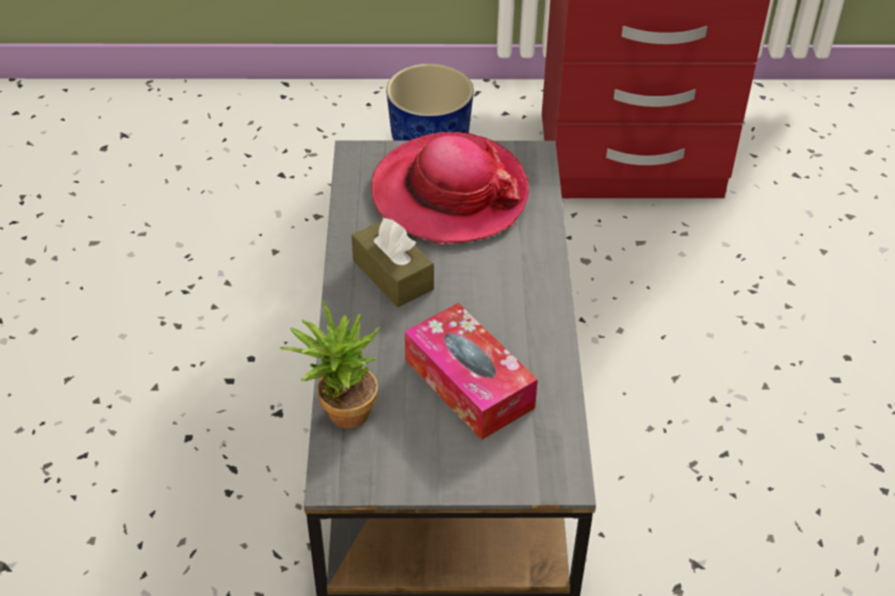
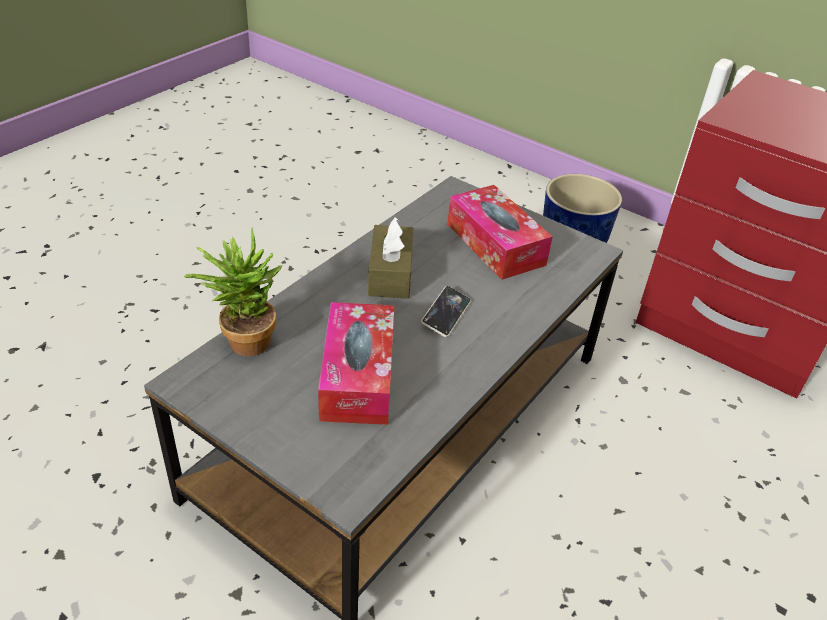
camera: 35 degrees right, 5 degrees down
(449, 193) = (495, 244): hat -> tissue box
(479, 286) = (446, 314): none -> phone

